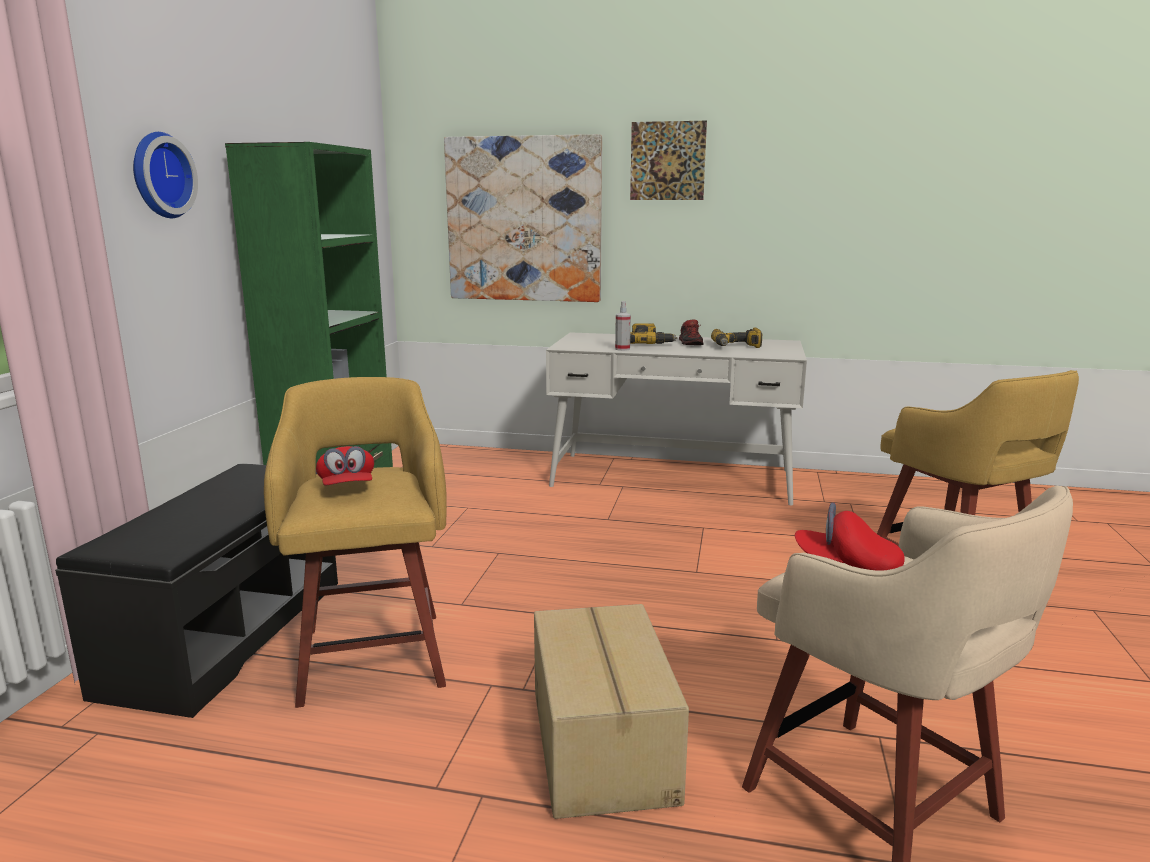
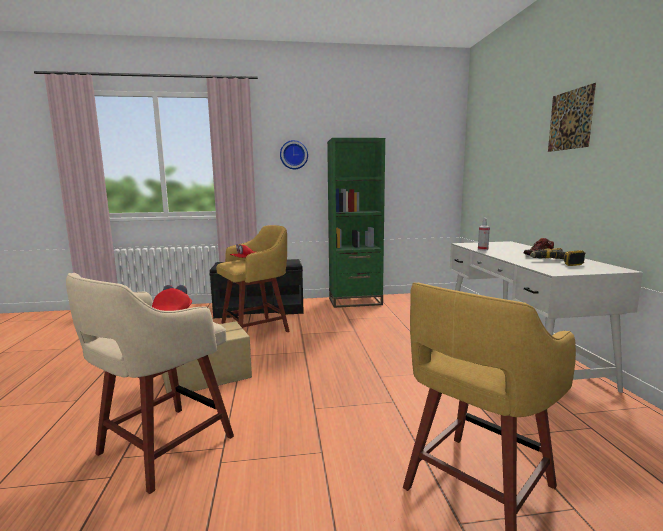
camera: 70 degrees right, 5 degrees down
(524, 220) = (503, 169): picture -> none
(649, 343) = (515, 251): power drill -> none

